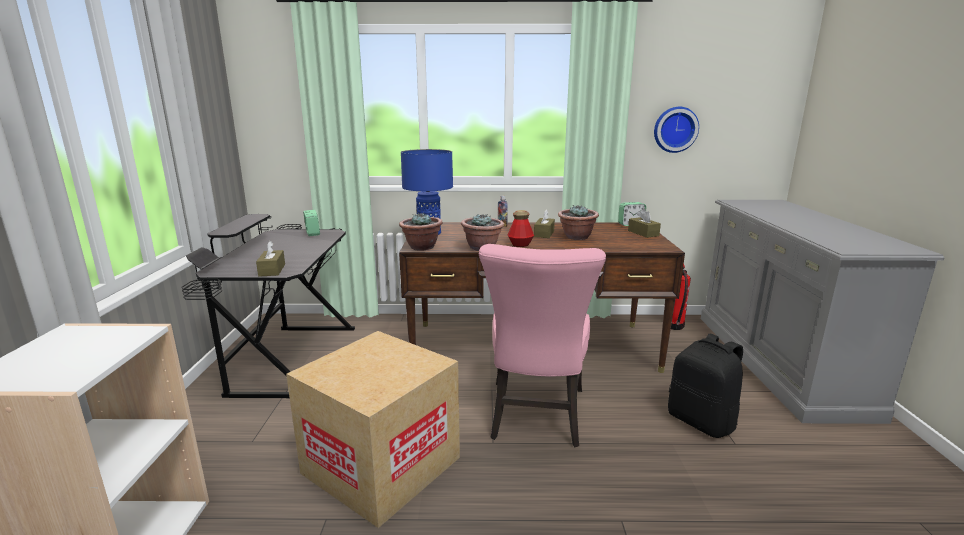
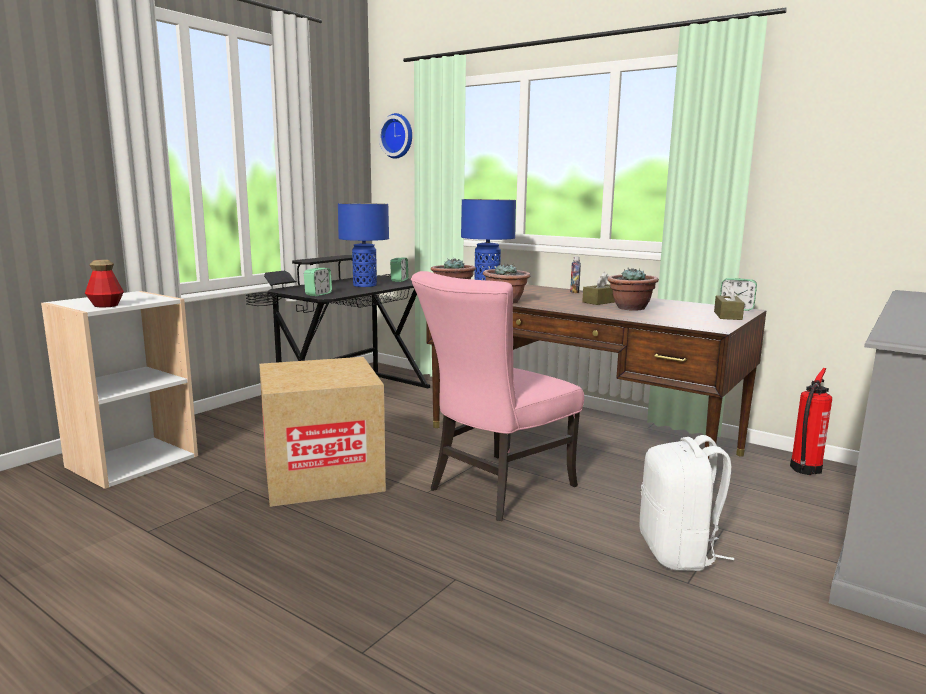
camera: 35 degrees right, 5 degrees down
(272, 270) = (318, 294): brown tissue box -> alarm clock
(293, 246) = (365, 285): none -> blue table lamp
(520, 245) = (550, 304): bottle -> bottle (106, 305)
(674, 129) = (831, 184): wall clock -> wall clock (398, 136)
(702, 421) = (678, 552): black backpack -> white backpack

